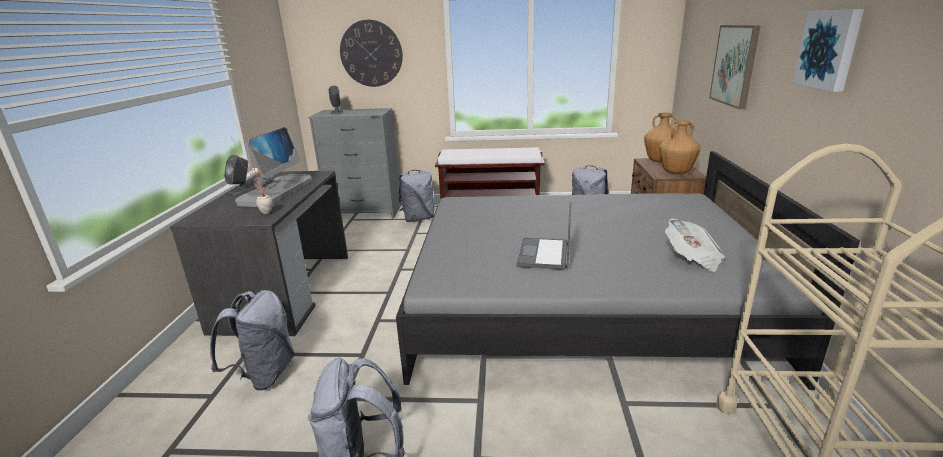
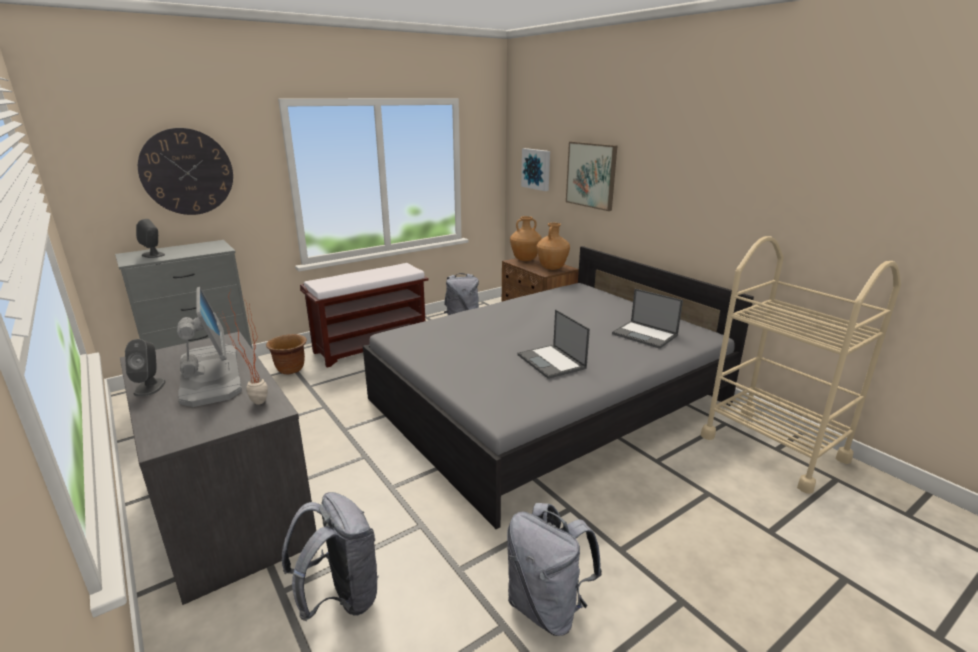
camera: 40 degrees left, 0 degrees up
(418, 218) = (291, 369): grey backpack -> brown planter
(692, 258) = (645, 335): newspaper -> laptop
(829, 49) = (696, 168): picture -> picture (537, 169)

